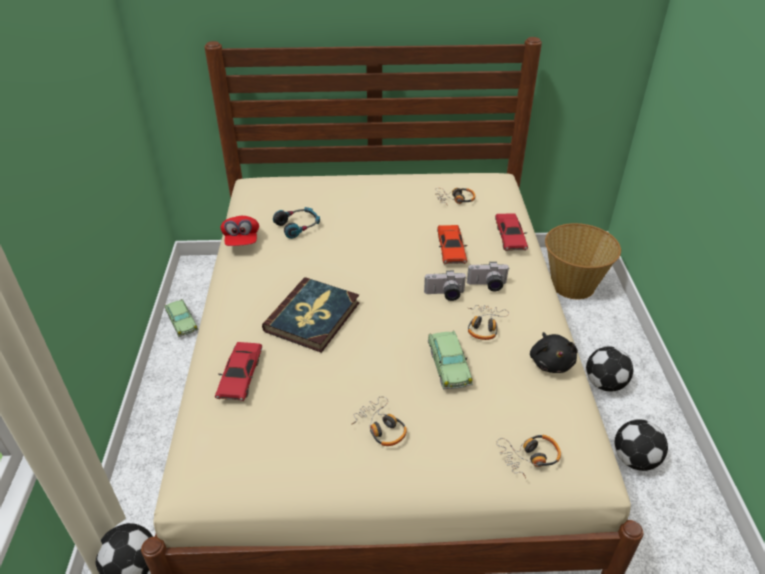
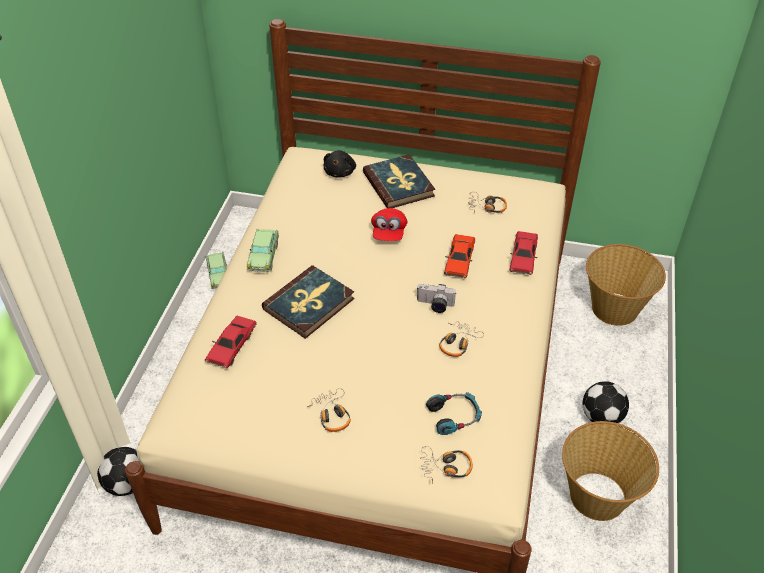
camera: 15 degrees right, 5 degrees up
(242, 240) = (271, 216): red cap -> red cap (389, 233)
(298, 226) = (326, 210): headphones -> headphones (454, 416)
(362, 193) = (399, 184): none -> book
(448, 366) = (410, 374): toy car -> toy car (263, 256)
(487, 285) = (478, 304): camera -> none
(551, 362) = (504, 389): black plush toy -> black plush toy (340, 172)
(635, 459) = (598, 496): football -> basket

